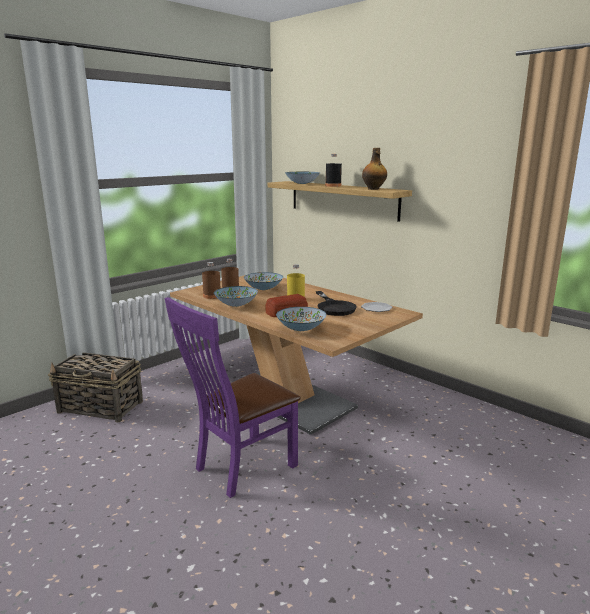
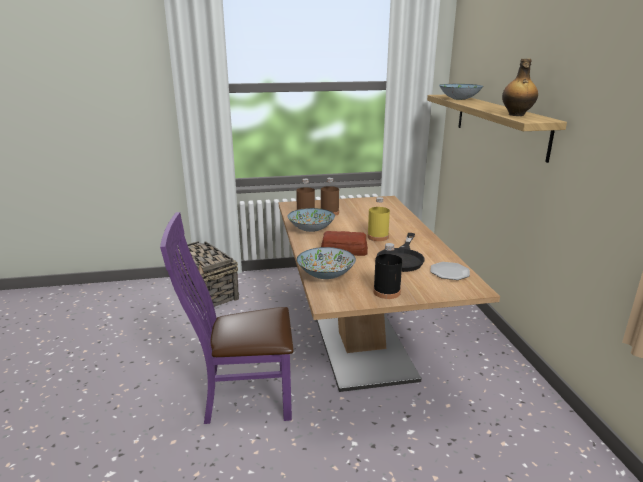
camera: 35 degrees right, 5 degrees up
(264, 288) = (365, 216): bowl -> none
(333, 186) = (483, 105): black bottle -> black bottle (386, 292)

